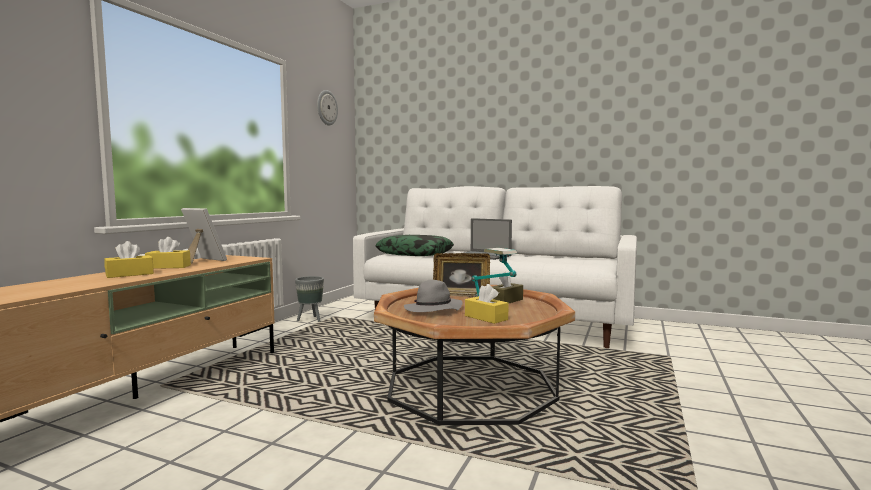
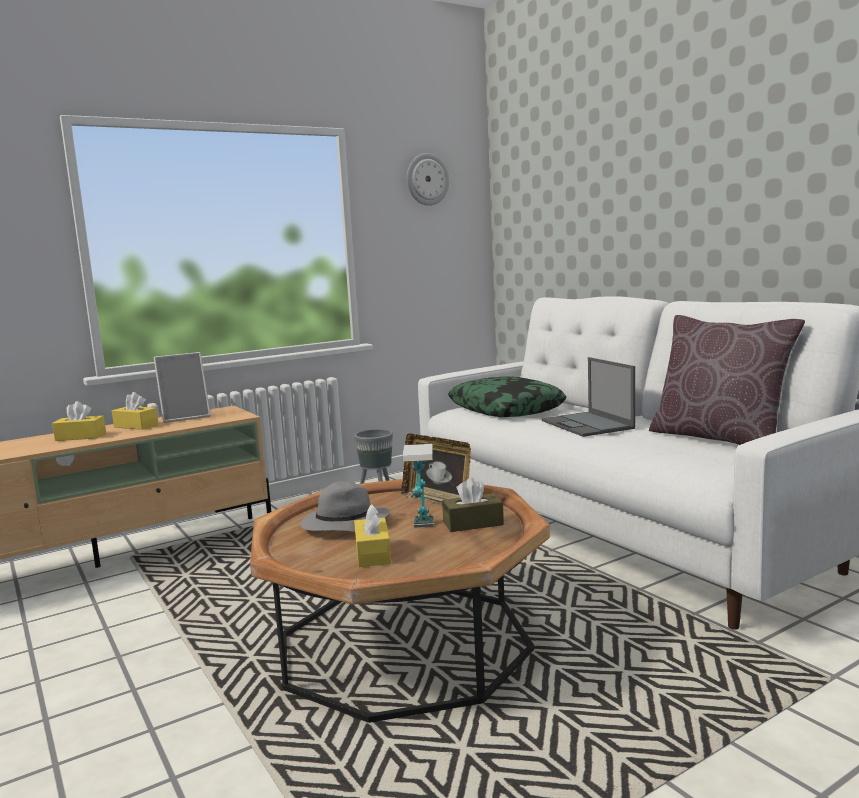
camera: 35 degrees right, 5 degrees up
(202, 261) = (186, 417): picture frame -> picture frame turned 90 degrees clockwise
(558, 257) = (719, 438): none -> brown pillow

